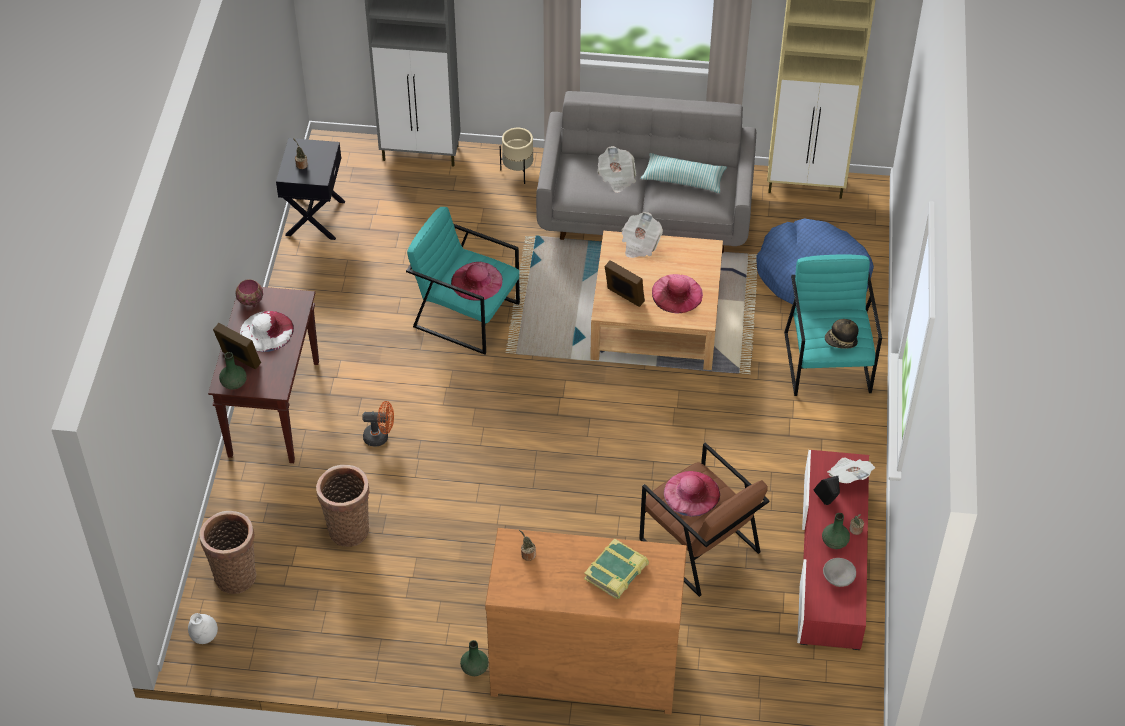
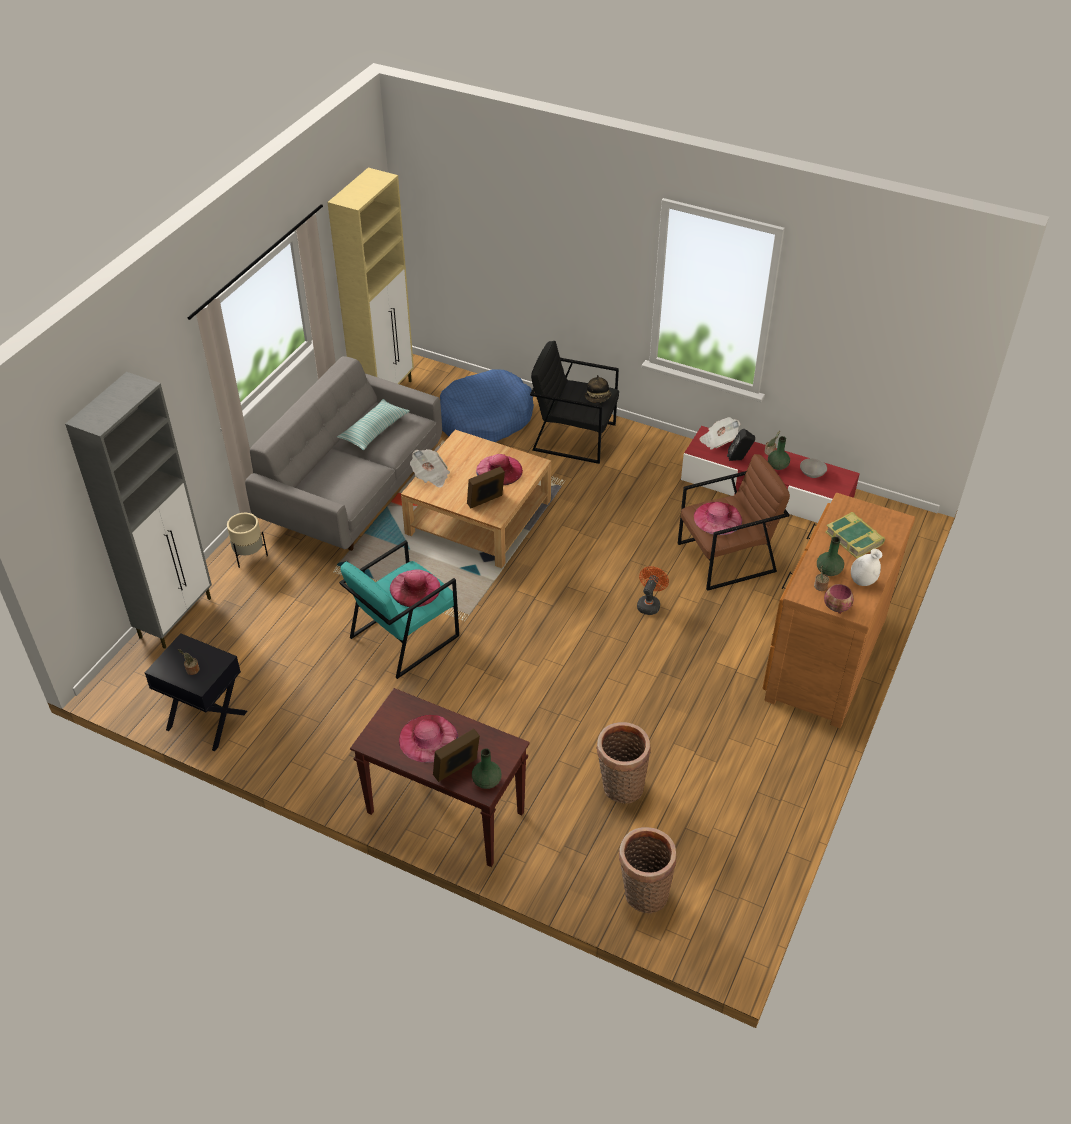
camera: 70 degrees left, 5 degrees down
(204, 637) = (713, 938): white vase -> white vase (862, 581)
(250, 301) = (378, 743): bowl -> bowl (837, 607)
(266, 331) = (428, 738): white hat -> pink hat
(380, 437) = (521, 736): orange fan -> orange fan (649, 604)
(475, 668) = (808, 731): green vase -> green vase (829, 570)
(616, 177) = (345, 468): newspaper -> none
(828, 362) = (574, 436): turquoise armchair -> black armchair

